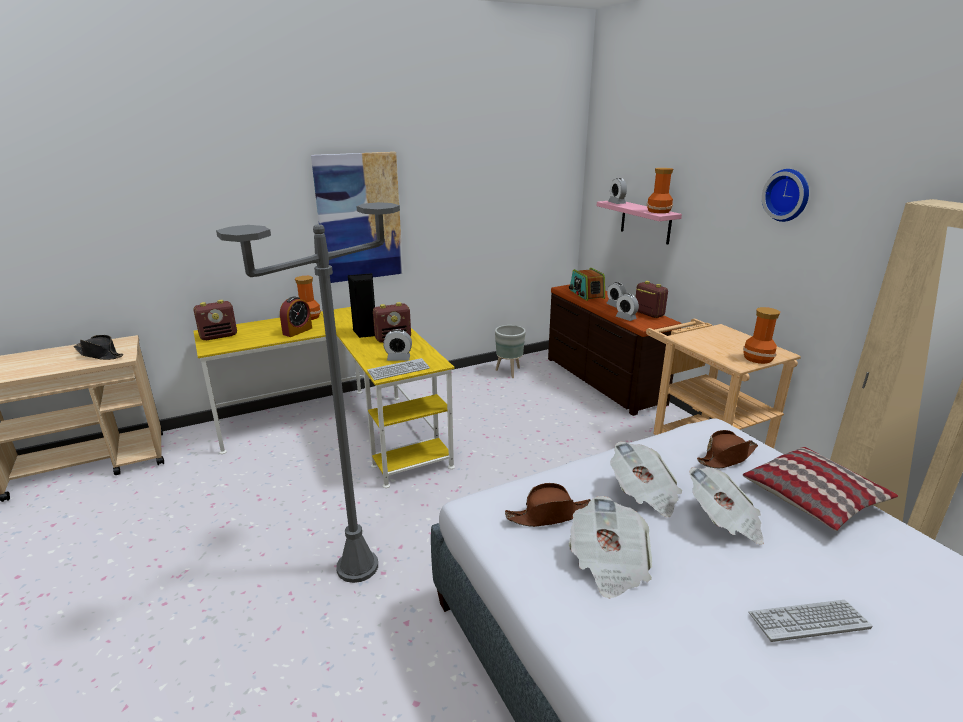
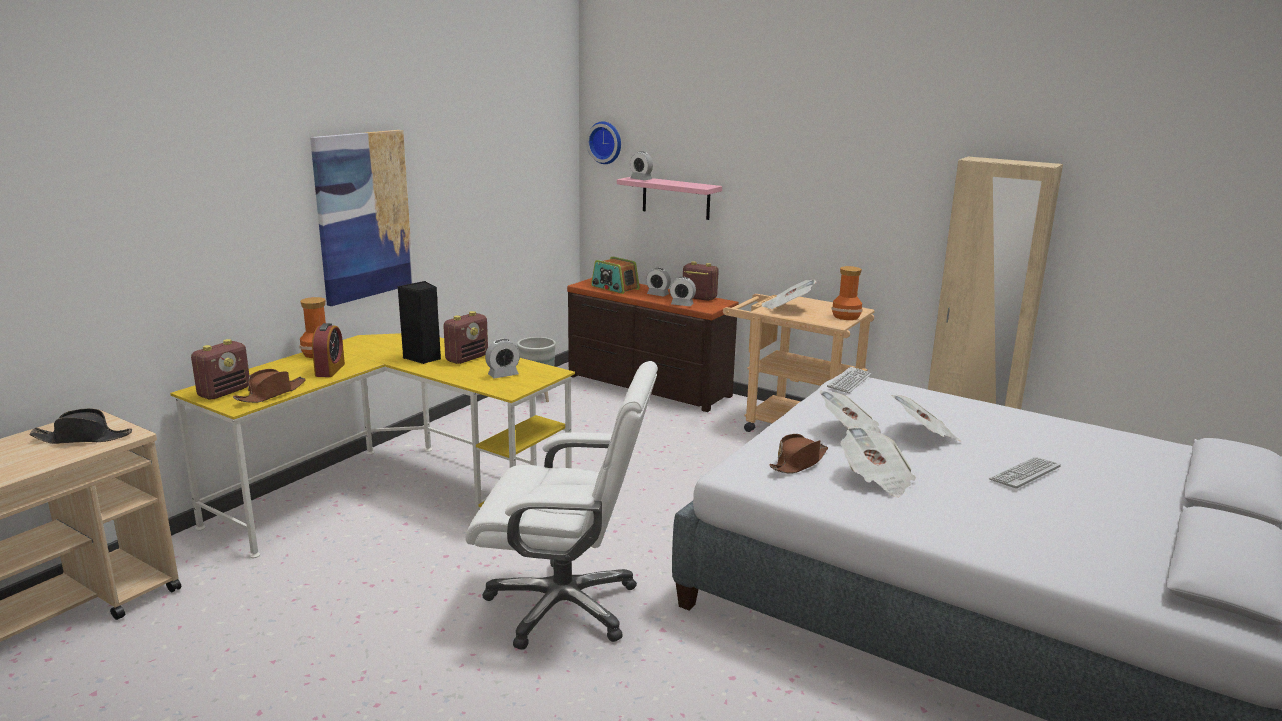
camera: 30 degrees left, 5 degrees down
(358, 566) = (564, 606): grey floor lamp -> white office chair
(398, 370) = (520, 385): keyboard -> keyboard (849, 381)
(659, 211) = (697, 185): vase -> none
(703, 338) = (786, 308): none -> newspaper
(727, 457) = (884, 395): brown hat -> brown hat (271, 394)
(788, 195) = (838, 160): wall clock -> wall clock (606, 142)
(814, 498) = (964, 408): pillow -> none

